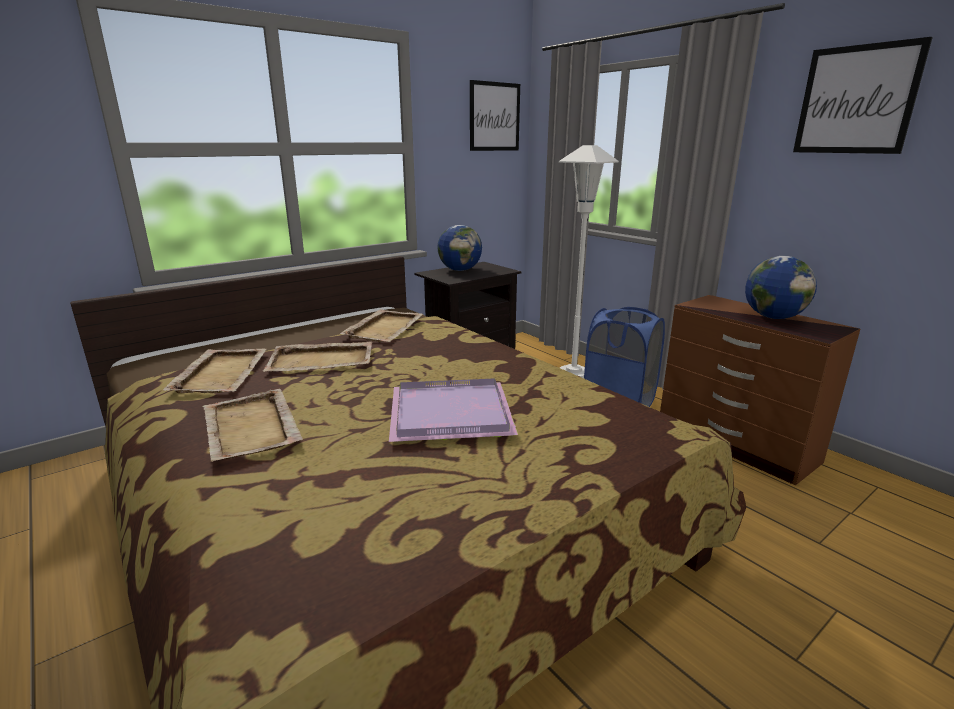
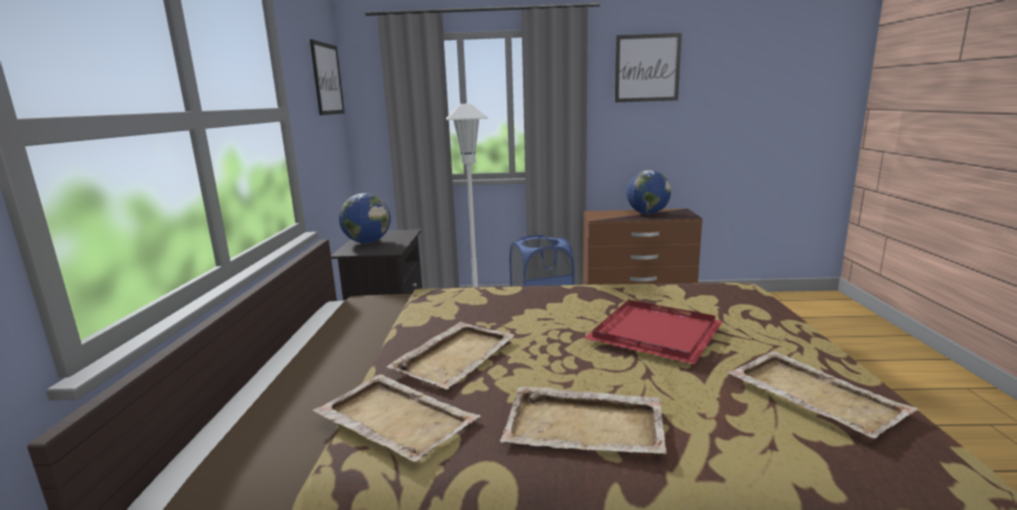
camera: 50 degrees left, 5 degrees down
(385, 328) = (417, 311): beige tray -> beige tray (814, 395)
(453, 414) = (657, 334): purple tray -> red tray

